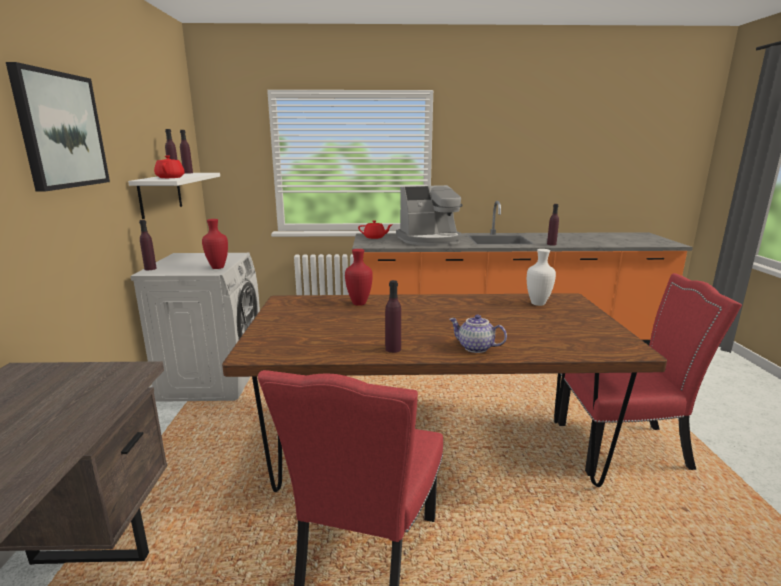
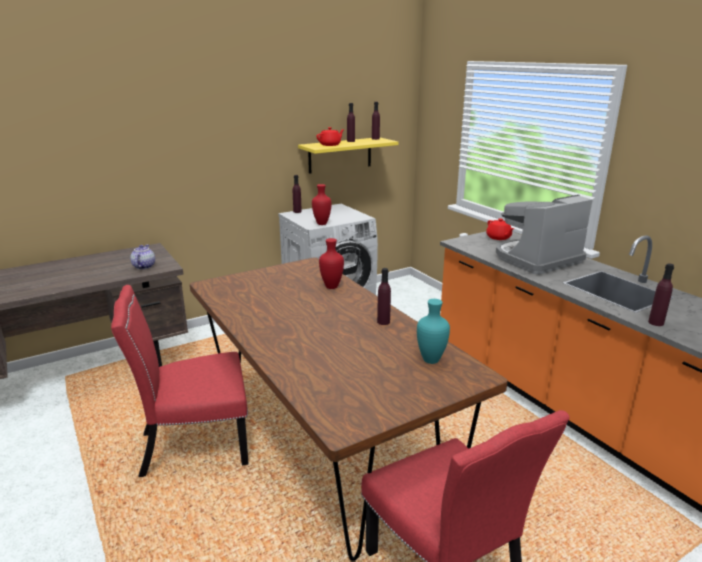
camera: 60 degrees right, 5 degrees up
(61, 130) = (233, 113): picture -> none
(160, 194) = (340, 155): white shelf -> yellow shelf
(393, 349) = (250, 321): purple bottle -> purple bottle (383, 322)
(430, 240) = (536, 259): coffee machine -> coffee machine turned 105 degrees clockwise
(475, 348) = (278, 349): teapot -> teapot (143, 266)
(538, 304) = (430, 361): white vase -> turquoise vase

